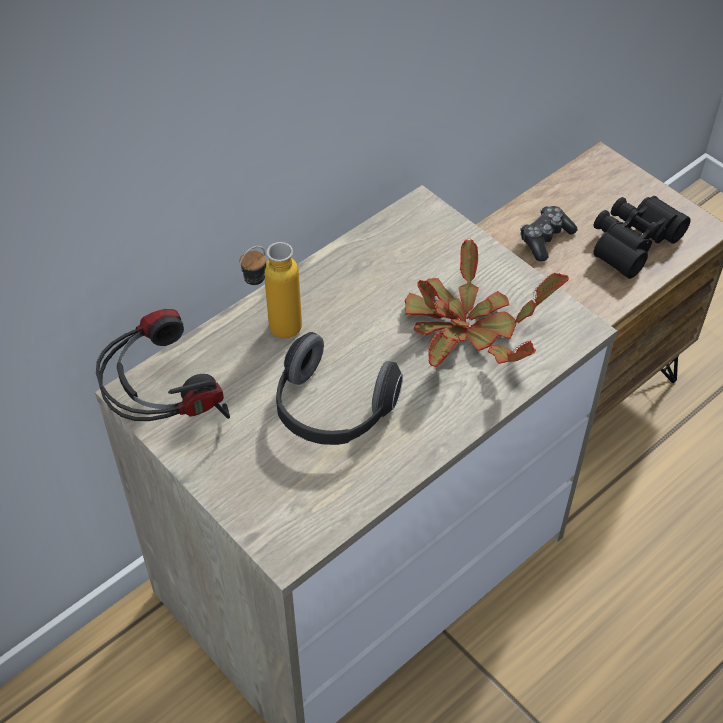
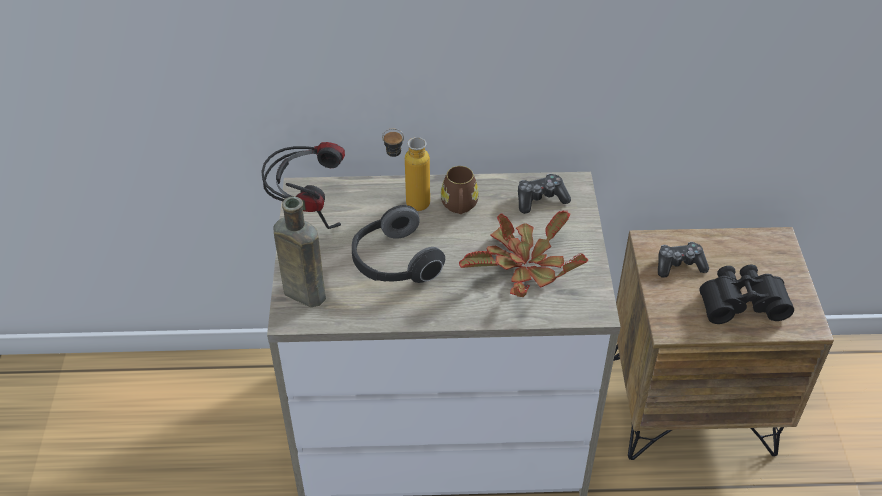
camera: 40 degrees right, 5 degrees down
(267, 513) = (301, 292): none -> brown bottle
(333, 303) = (459, 207): none -> brown mug
(405, 244) = (540, 199): none -> game controller

